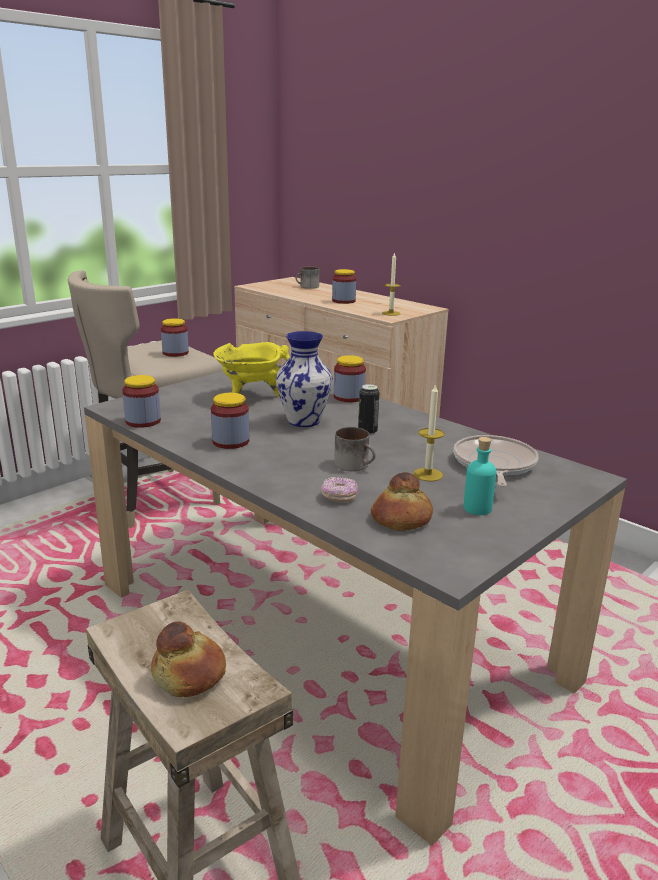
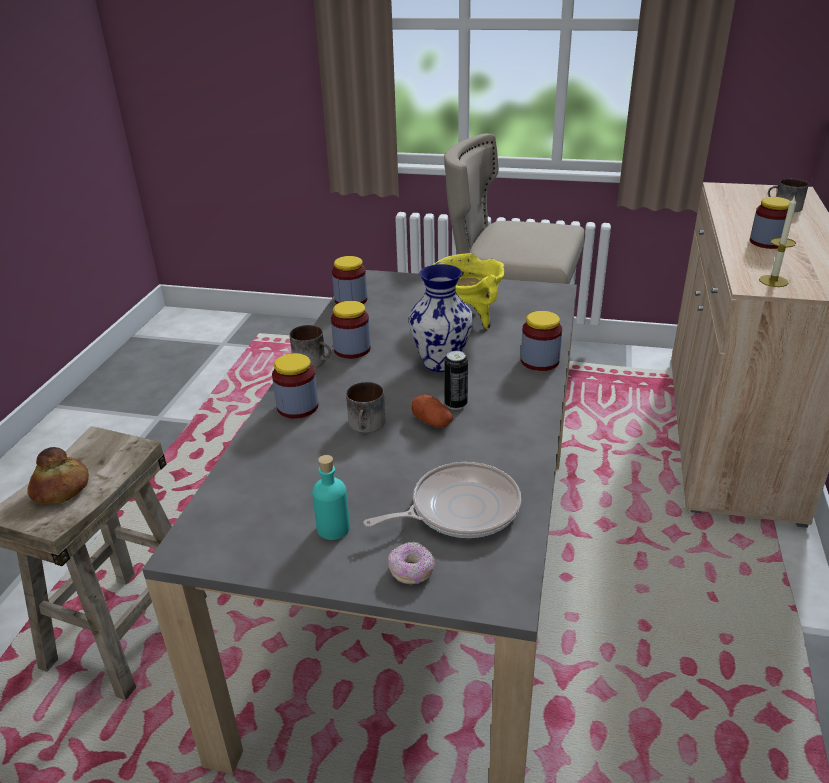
camera: 60 degrees right, 10 degrees up
(175, 353) = (537, 244): jar -> jar (297, 407)
(224, 459) = (314, 361): none -> mug
(339, 497) = (288, 441): donut -> donut (411, 571)
(379, 445) = (432, 421): none -> potato
(402, 519) = (271, 489): bread -> none
(427, 474) = (387, 473): candle -> none

